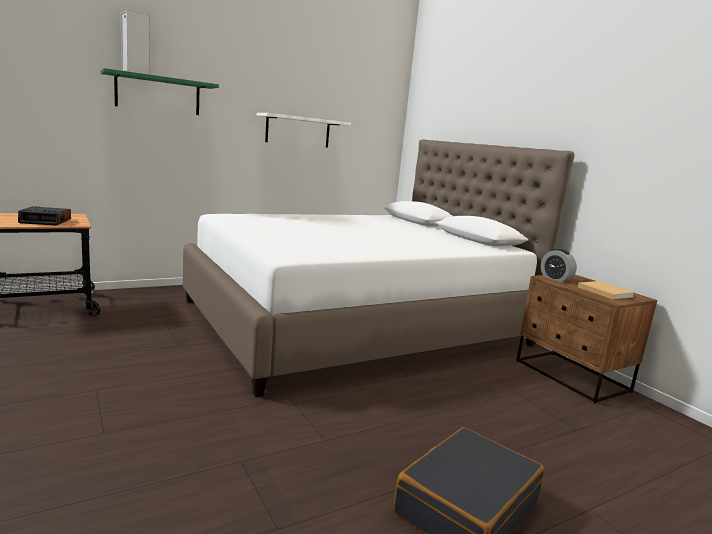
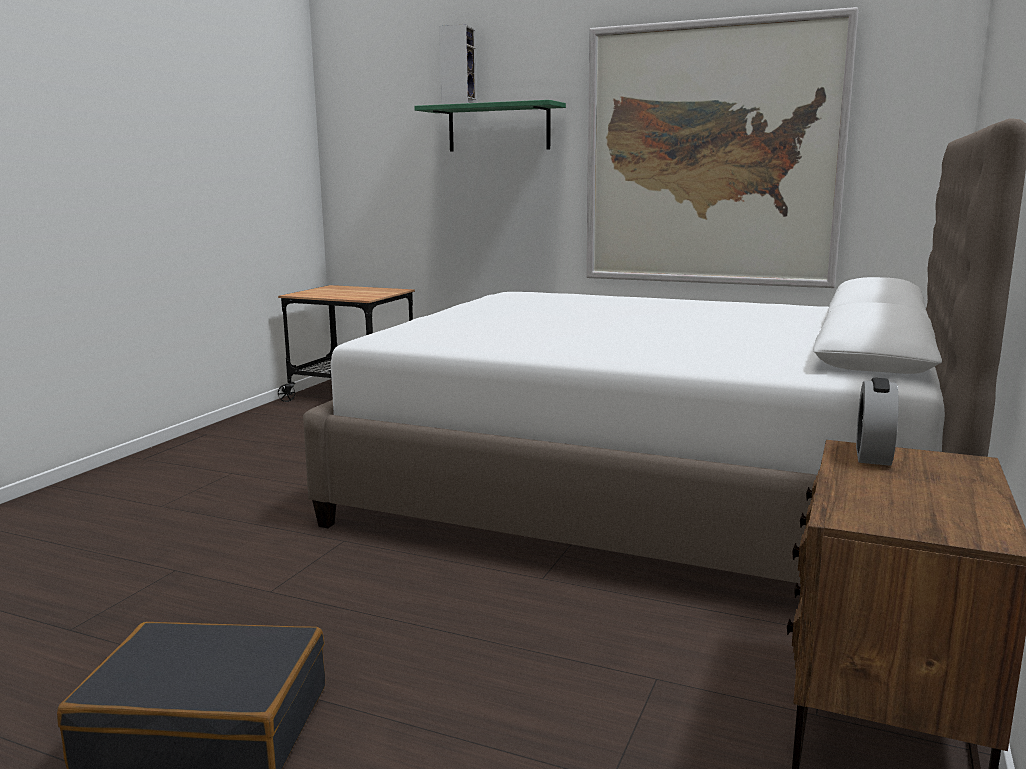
camera: 55 degrees right, 0 degrees up
(46, 221) = (348, 294): alarm clock -> none
(298, 131) = (712, 155): white shelf -> picture
(604, 291) = (910, 501): beige book -> none

